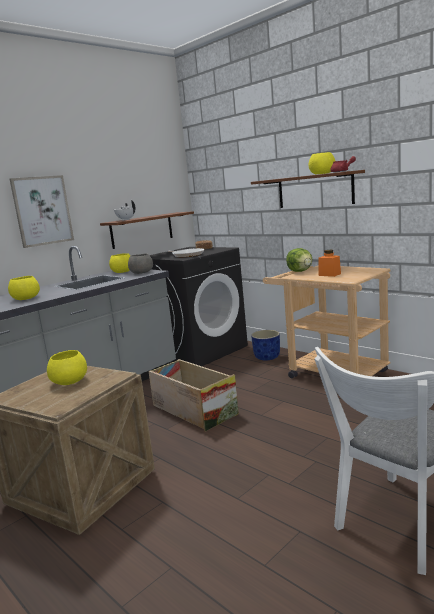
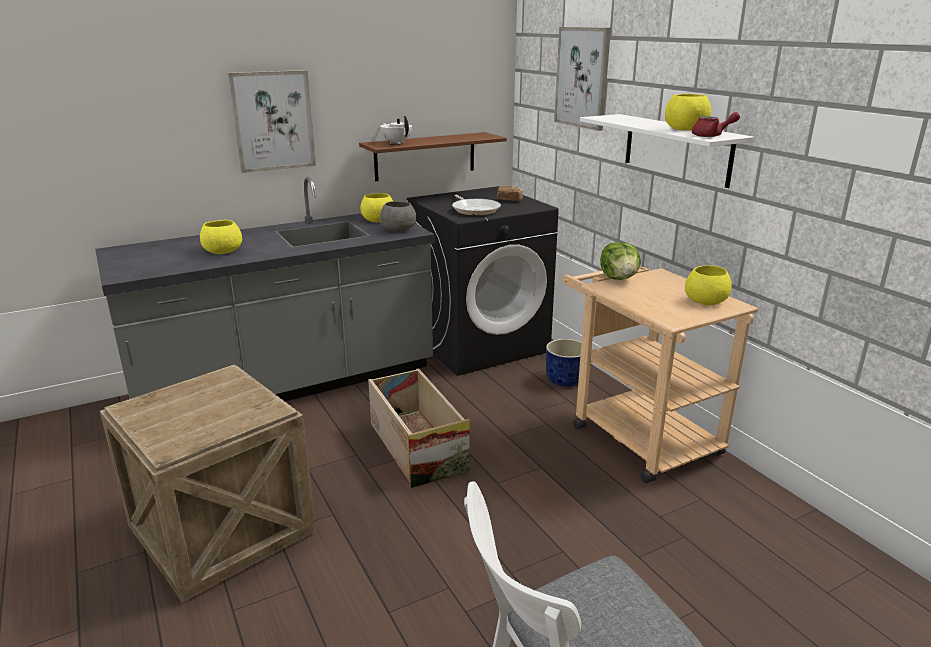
camera: 15 degrees right, 10 degrees up
(70, 381) = (214, 402): yellow bowl -> yellow bowl (706, 301)
(240, 164) = (582, 77): none -> picture
(314, 190) = (676, 149): brown shelf -> white shelf
(329, 274) = (654, 298): orange jar -> none

